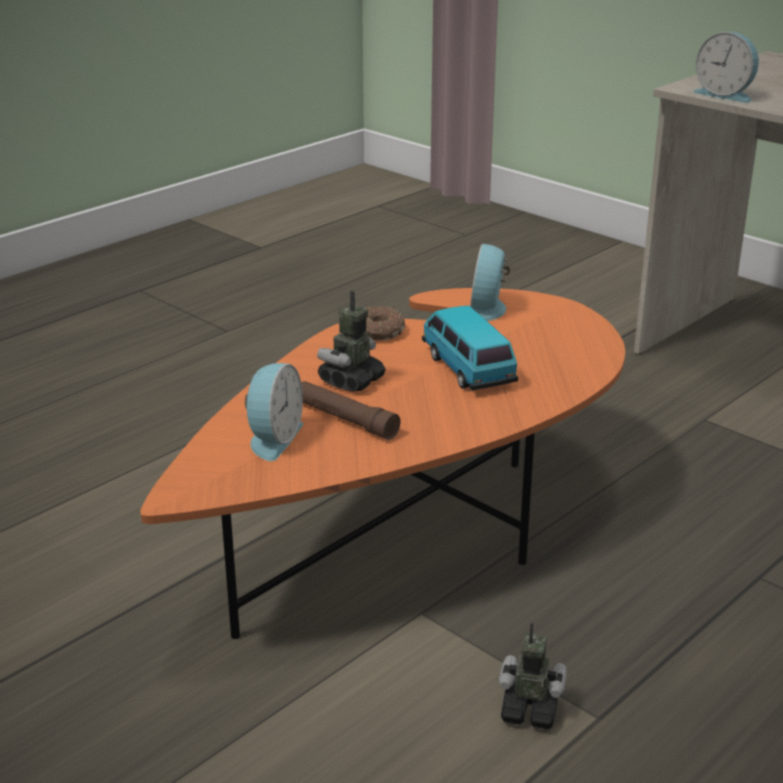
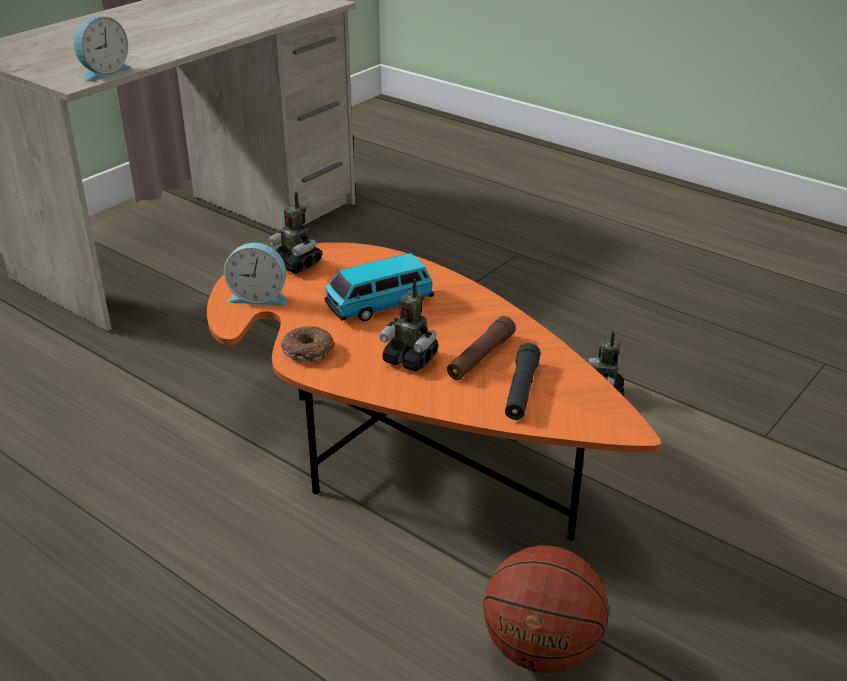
camera: 95 degrees left, 5 degrees up
(87, 595) = (541, 649): none -> basketball
(272, 438) = (521, 390): alarm clock -> black flashlight
(563, 326) = (297, 264): none -> toy robot

